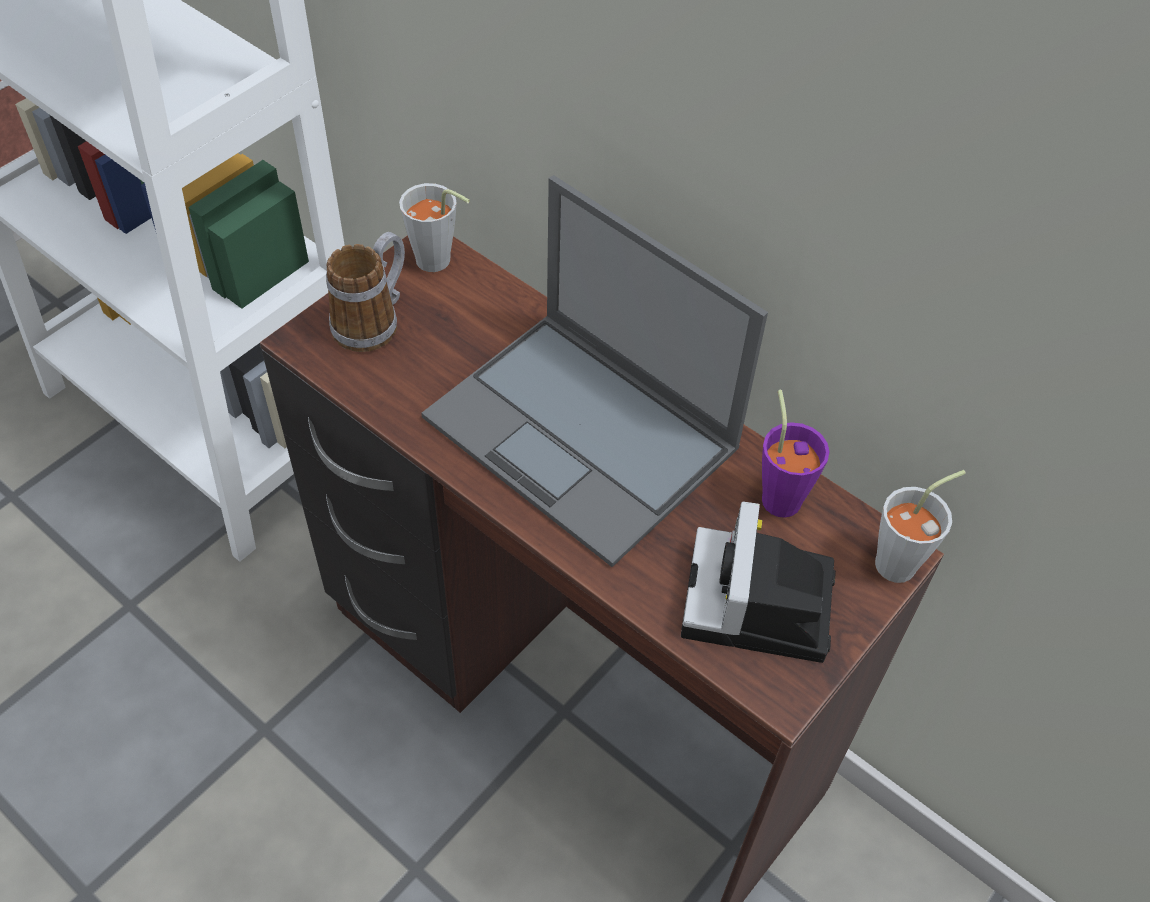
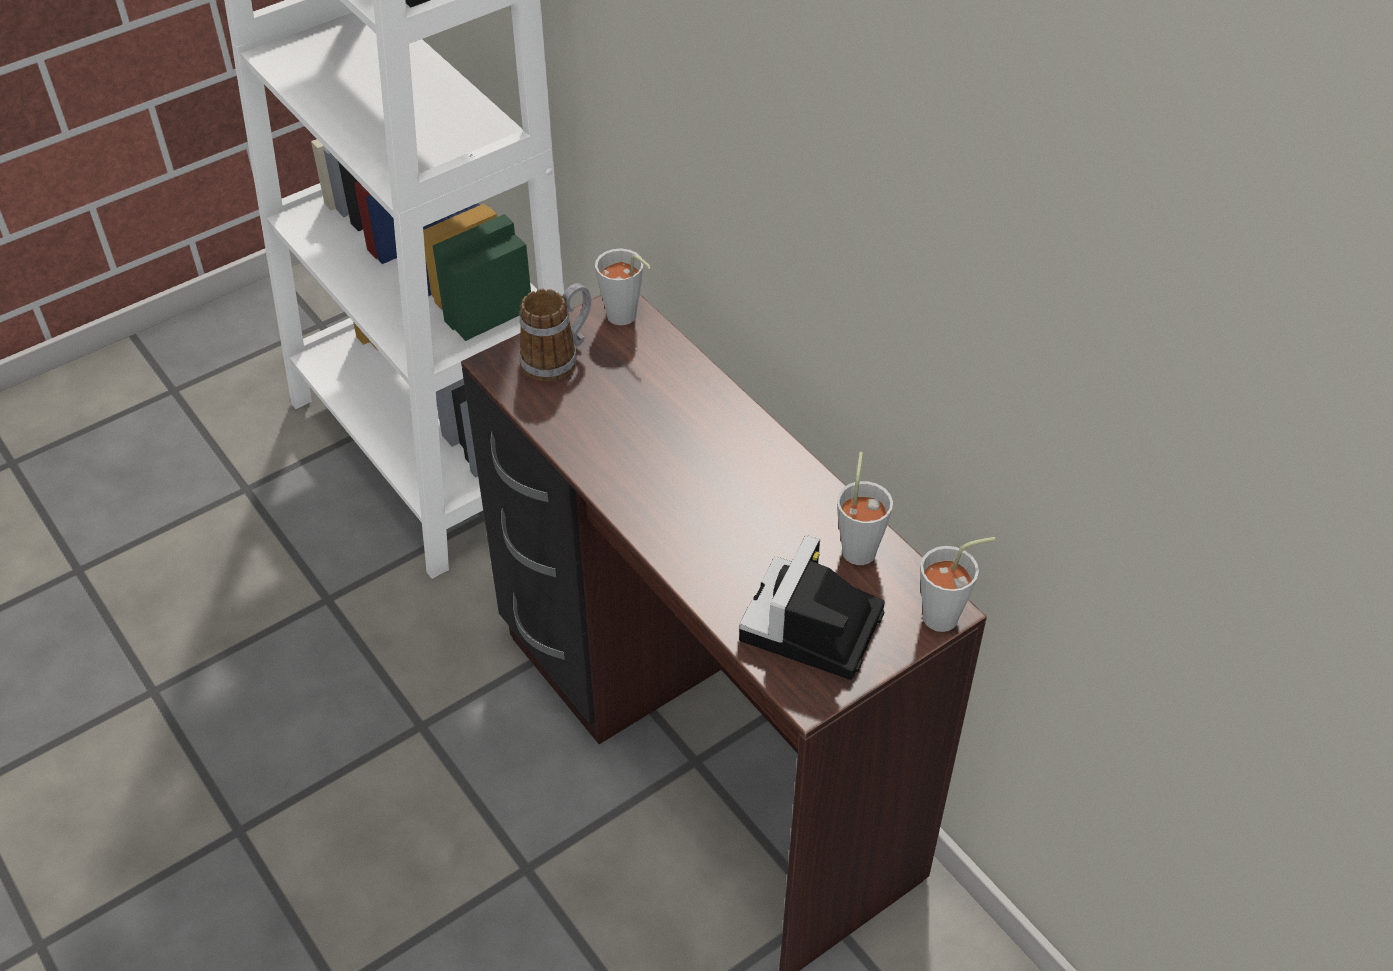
camera: 15 degrees right, 5 degrees down
(584, 435) = (707, 473): laptop -> none
(780, 493) = (859, 545): purple cup -> grey cup

